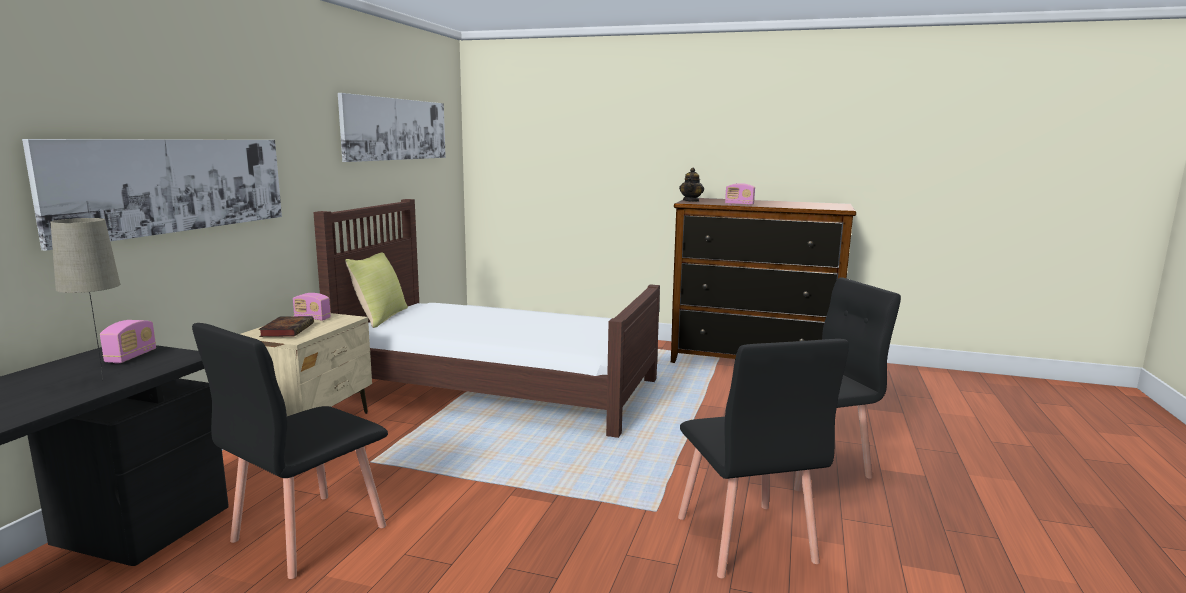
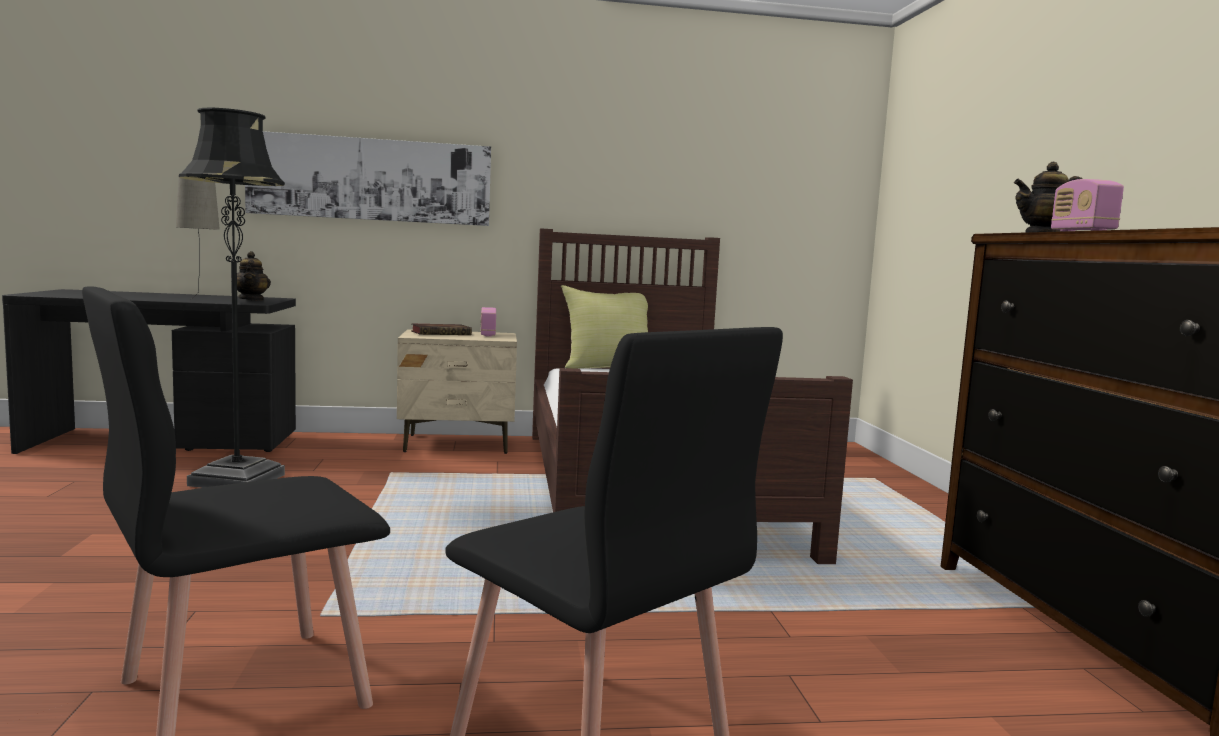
camera: 65 degrees right, 5 degrees down
(131, 357) = (251, 299): radio -> teapot
(307, 533) = (237, 480): black chair -> black floor lamp
(396, 129) = (712, 148): picture -> none

